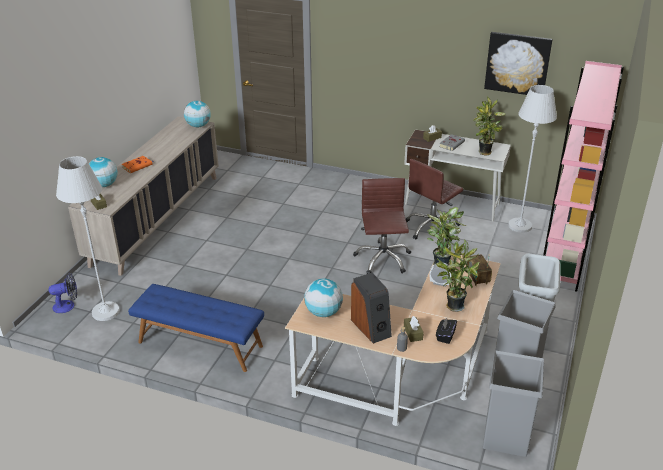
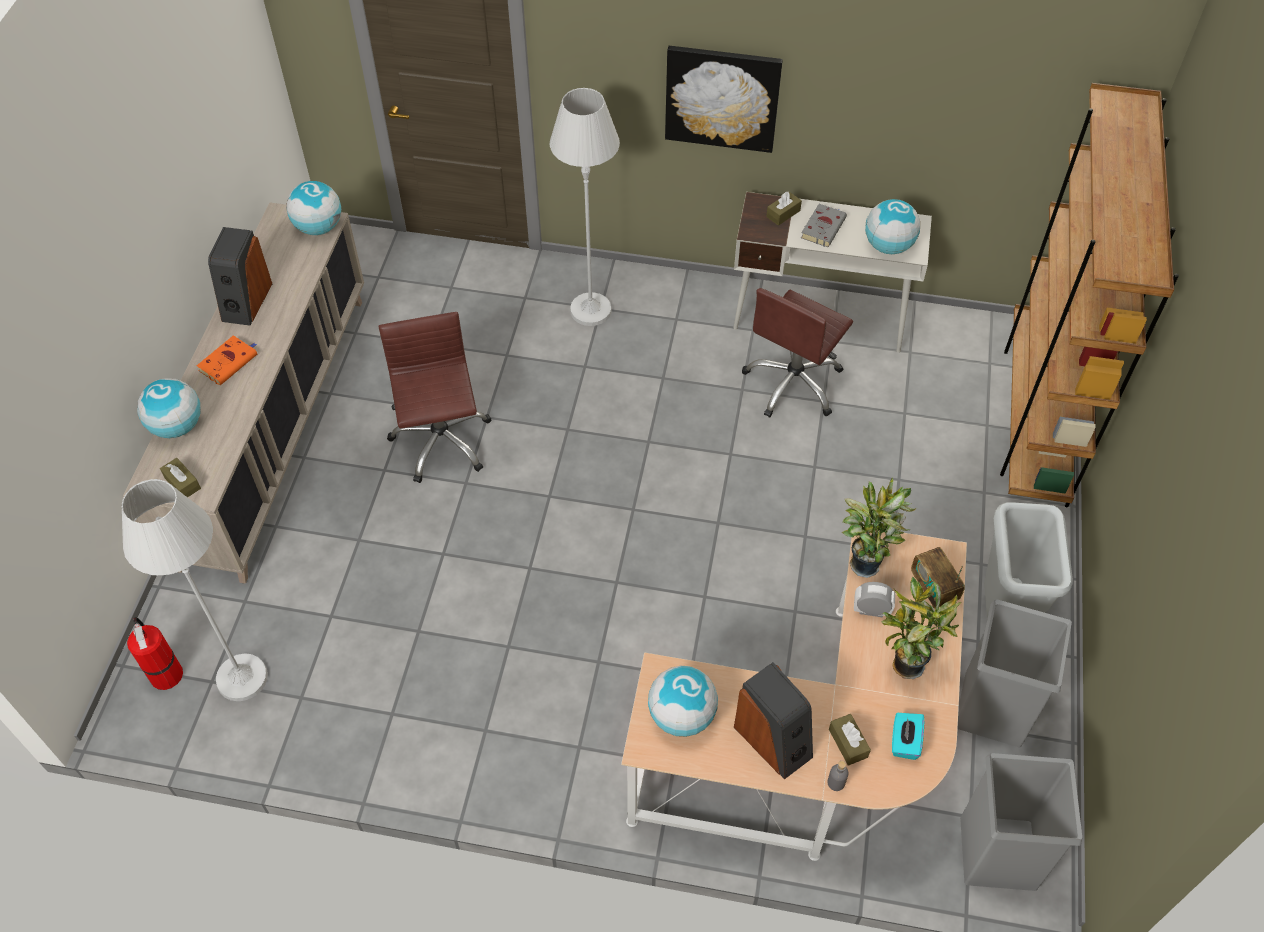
camera: 10 degrees left, 20 degrees up
(68, 305) = (165, 673): fan -> fire extinguisher
(154, 147) = (246, 301): none -> speaker
(200, 344) = (437, 730): blue bench -> none
(382, 259) = (719, 475): brown office chair -> brown office chair (441, 441)
(445, 336) = (904, 742): black tissue box -> turquoise tissue box
(484, 153) = (888, 246): potted plant -> globe
(517, 63) = (954, 81): picture -> picture (722, 98)
(520, 226) = (948, 358): white floor lamp -> white floor lamp (591, 310)
(565, 253) = (1035, 417): pink bookcase -> brown bookcase

